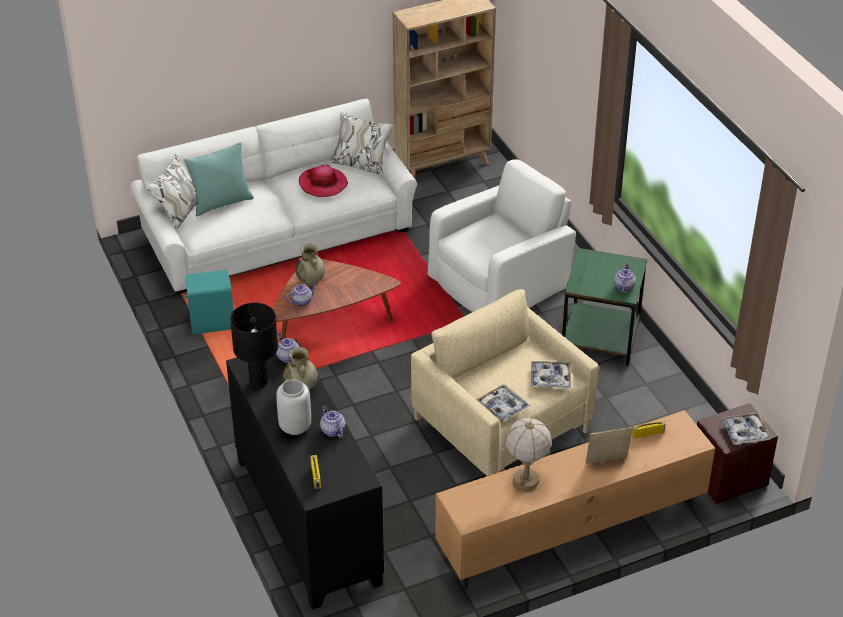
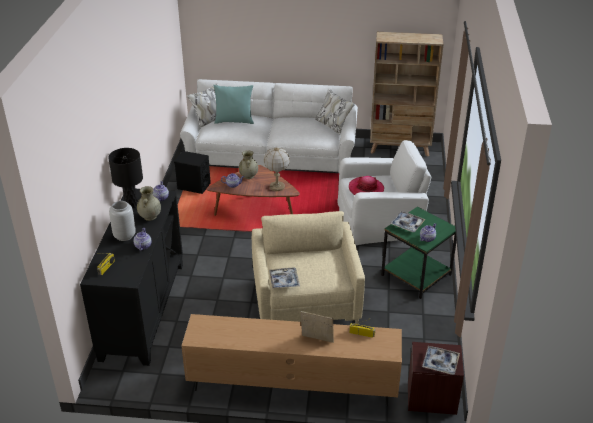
camera: 30 degrees right, 5 degrees down
(212, 322) = (193, 186): turquoise speaker -> black speaker
(323, 184) = (299, 128): hat -> hat (366, 189)
(525, 480) = (253, 329): table lamp -> table lamp (277, 187)
(550, 378) = (330, 276): tray -> tray (407, 224)

